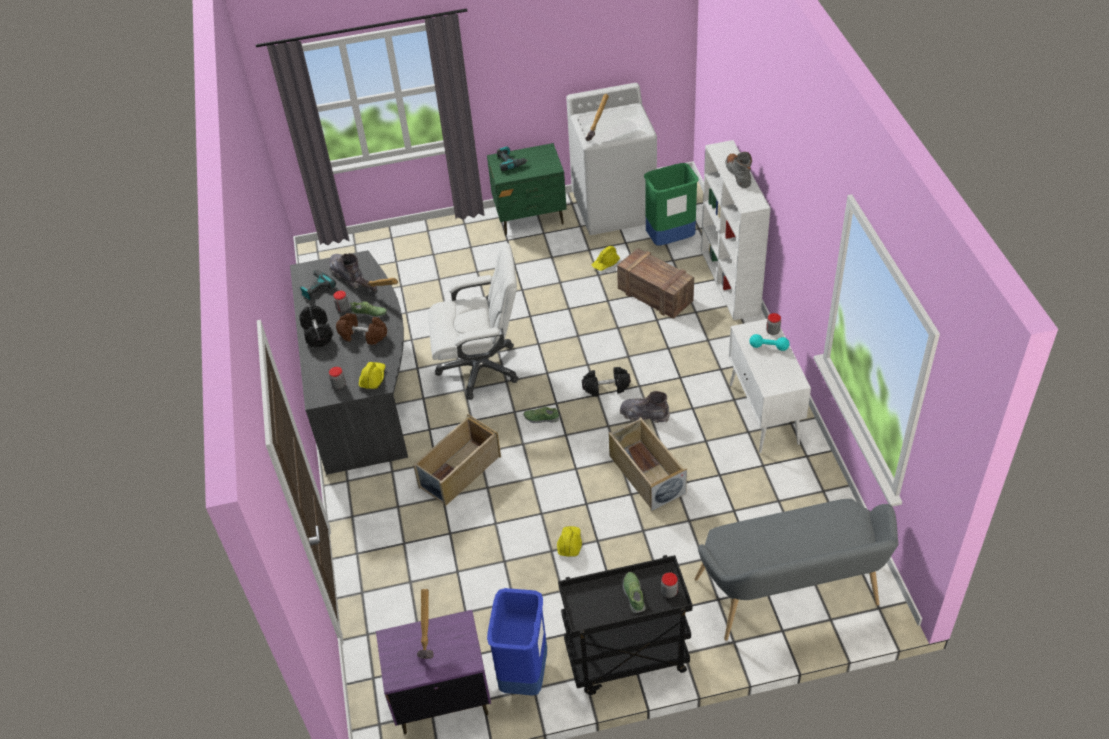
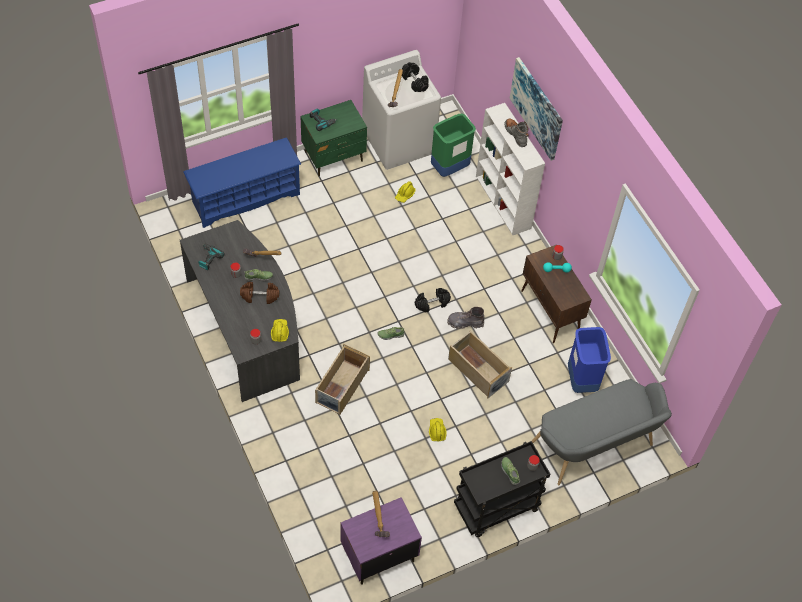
camera: 20 degrees left, 10 degrees up
(318, 333) = (224, 298): black dumbbell -> black dumbbell (415, 82)
(347, 274) = (229, 244): grey boot -> none
(410, 250) = (245, 198): none -> blue shoe rack
(480, 368) = (333, 298): white office chair -> none
(524, 674) = (431, 530): blue trash can -> blue trash can (582, 380)
(656, 295) = (450, 220): crate -> none
(762, 129) = (537, 108): none -> picture
(764, 415) = (550, 312): white cabinet -> brown cabinet

